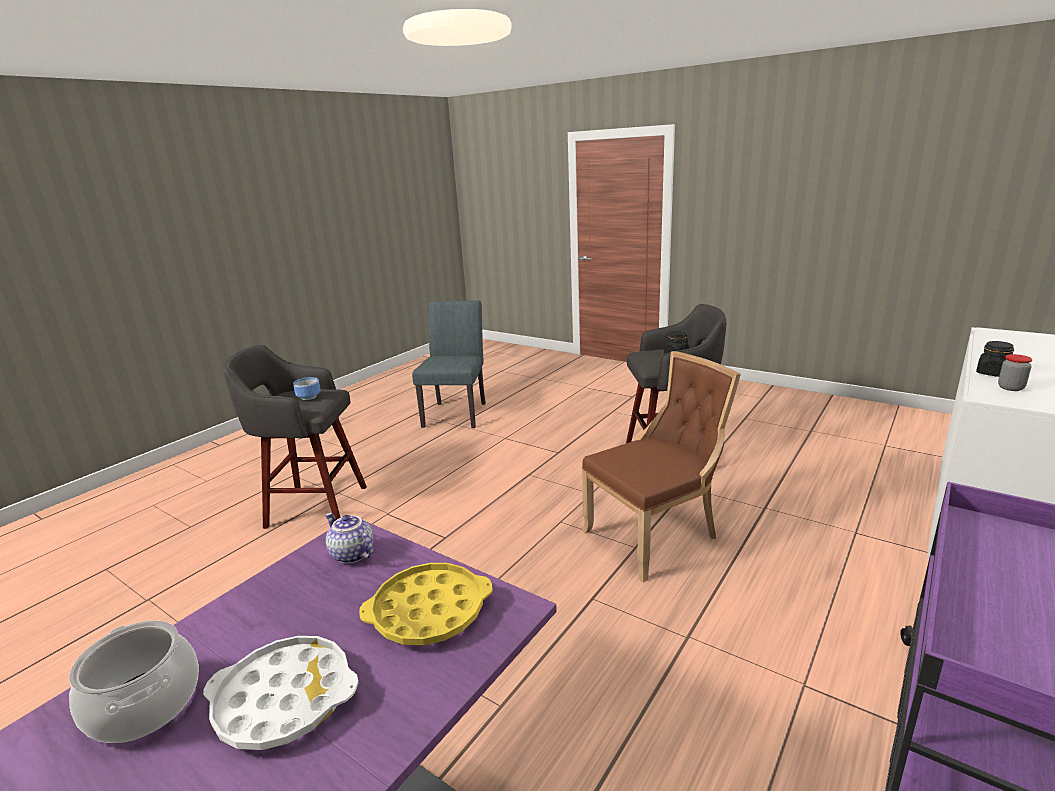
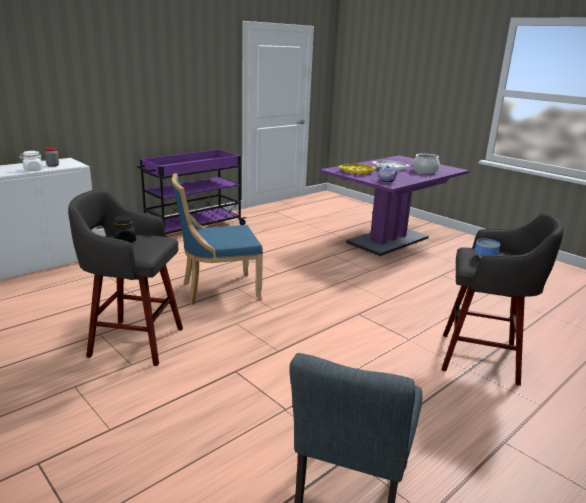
camera: 170 degrees left, 0 degrees up
(656, 535) = (218, 290): brown chair -> blue chair
(992, 373) = (32, 170): black jar -> white jar

